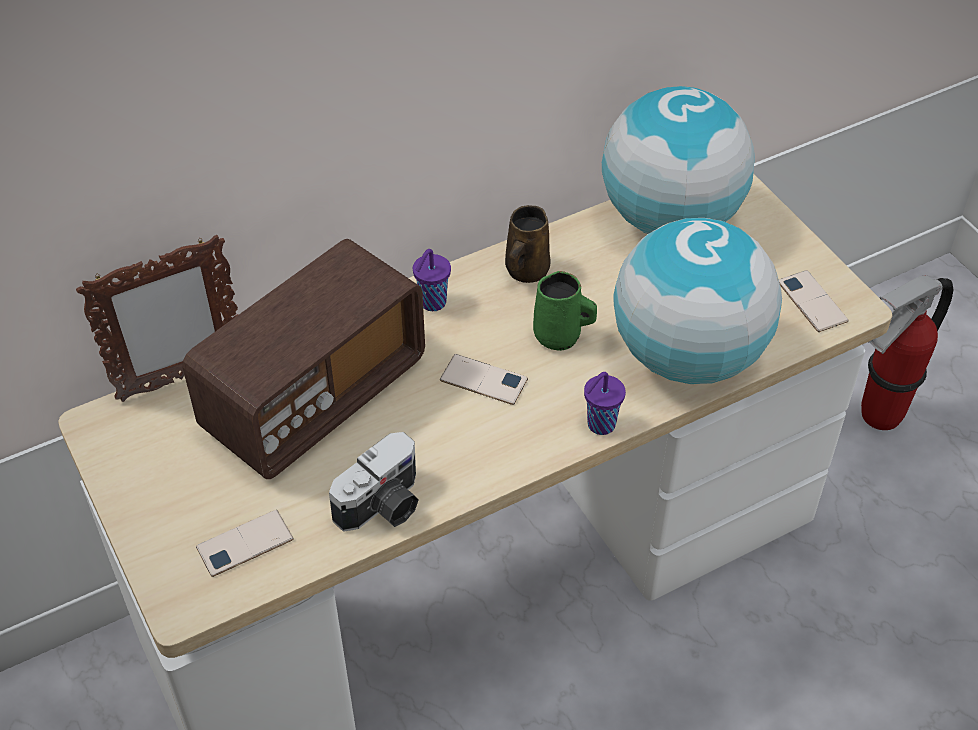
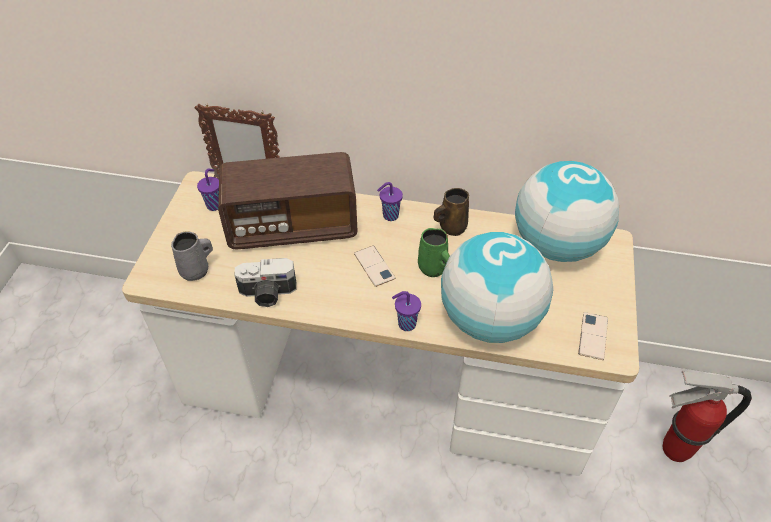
camera: 40 degrees right, 0 degrees up
(161, 439) = (214, 205): none -> purple cup
(245, 543) = (196, 270): phone -> grey mug

